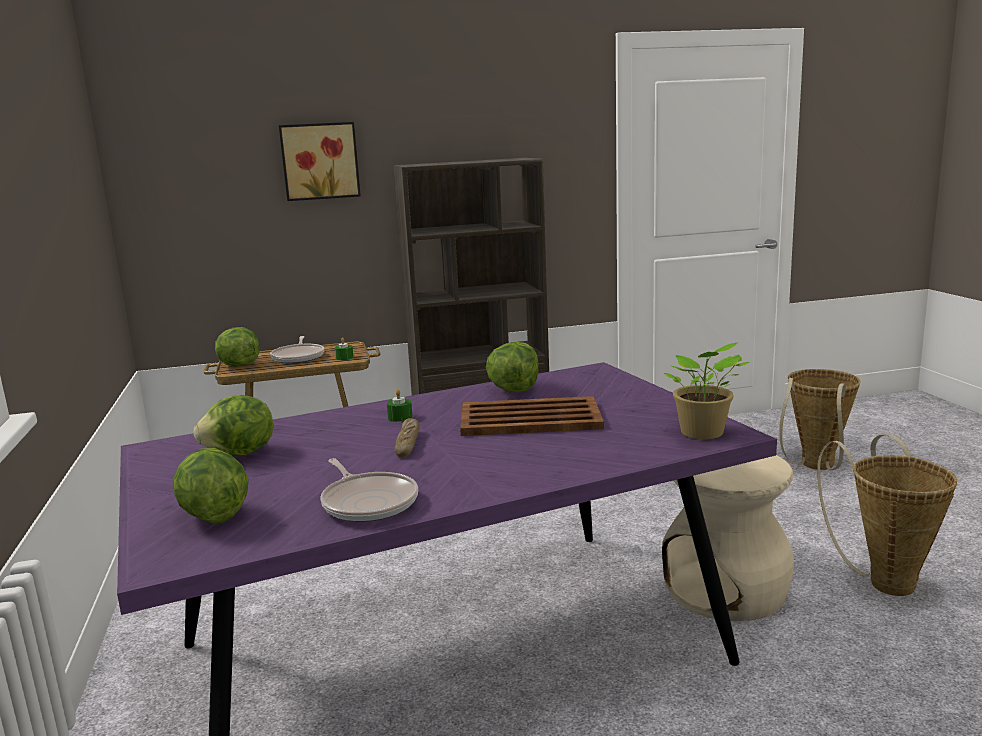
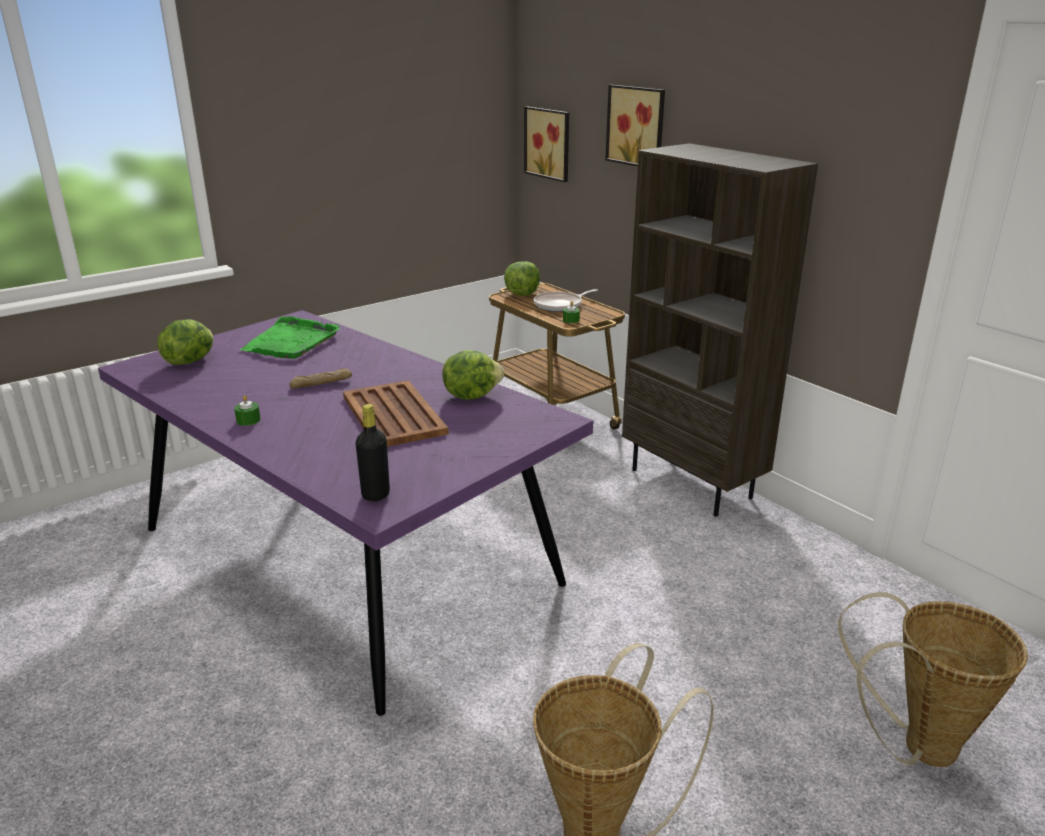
camera: 65 degrees right, 10 degrees up
(181, 202) = (549, 143): none -> picture
(241, 454) = (291, 342): lettuce -> green tray
(368, 502) = (211, 395): frying pan -> none
(400, 417) = (380, 369): green candle -> green candle (248, 420)
(702, 434) = (375, 495): potted plant -> black bottle
(726, 590) = (511, 693): beige stool -> none

